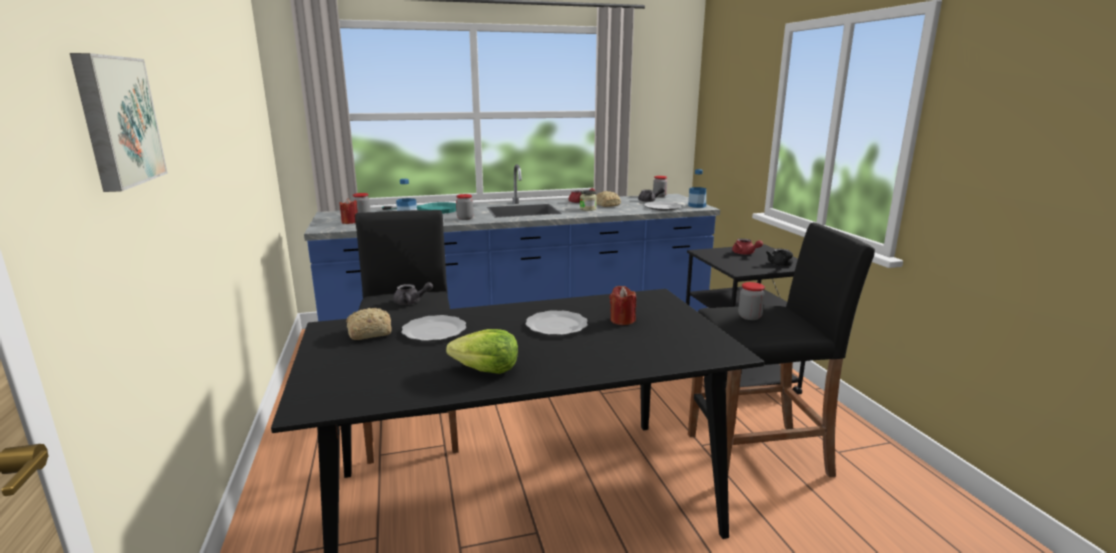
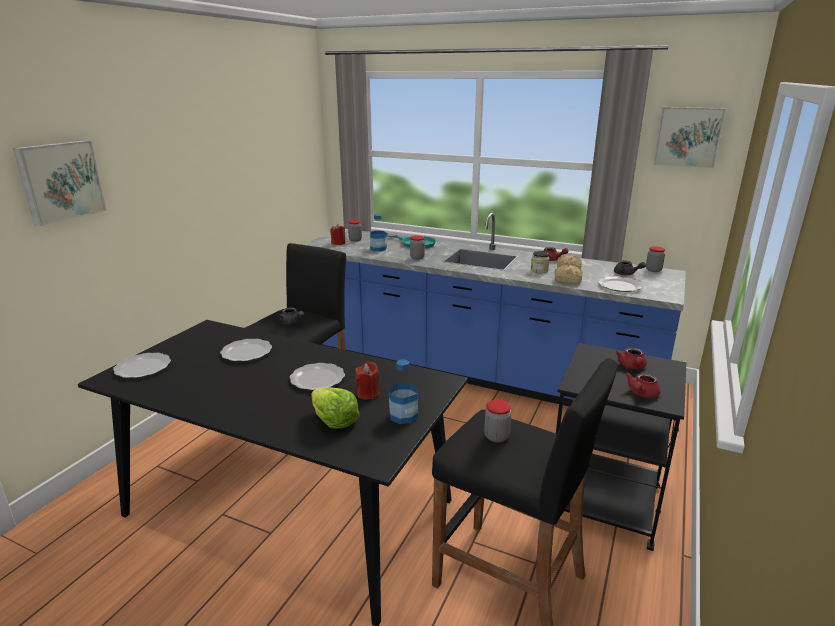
camera: 40 degrees right, 5 degrees up
(335, 382) = (143, 368): none -> plate
(368, 333) = (215, 339): bread -> bread (566, 281)
(486, 370) = (215, 395): lettuce -> lettuce (334, 421)
(659, 83) = (688, 137): none -> picture
(697, 206) = (665, 293): bottle -> bottle (403, 415)
(780, 265) = (641, 394): black teapot -> red teapot

